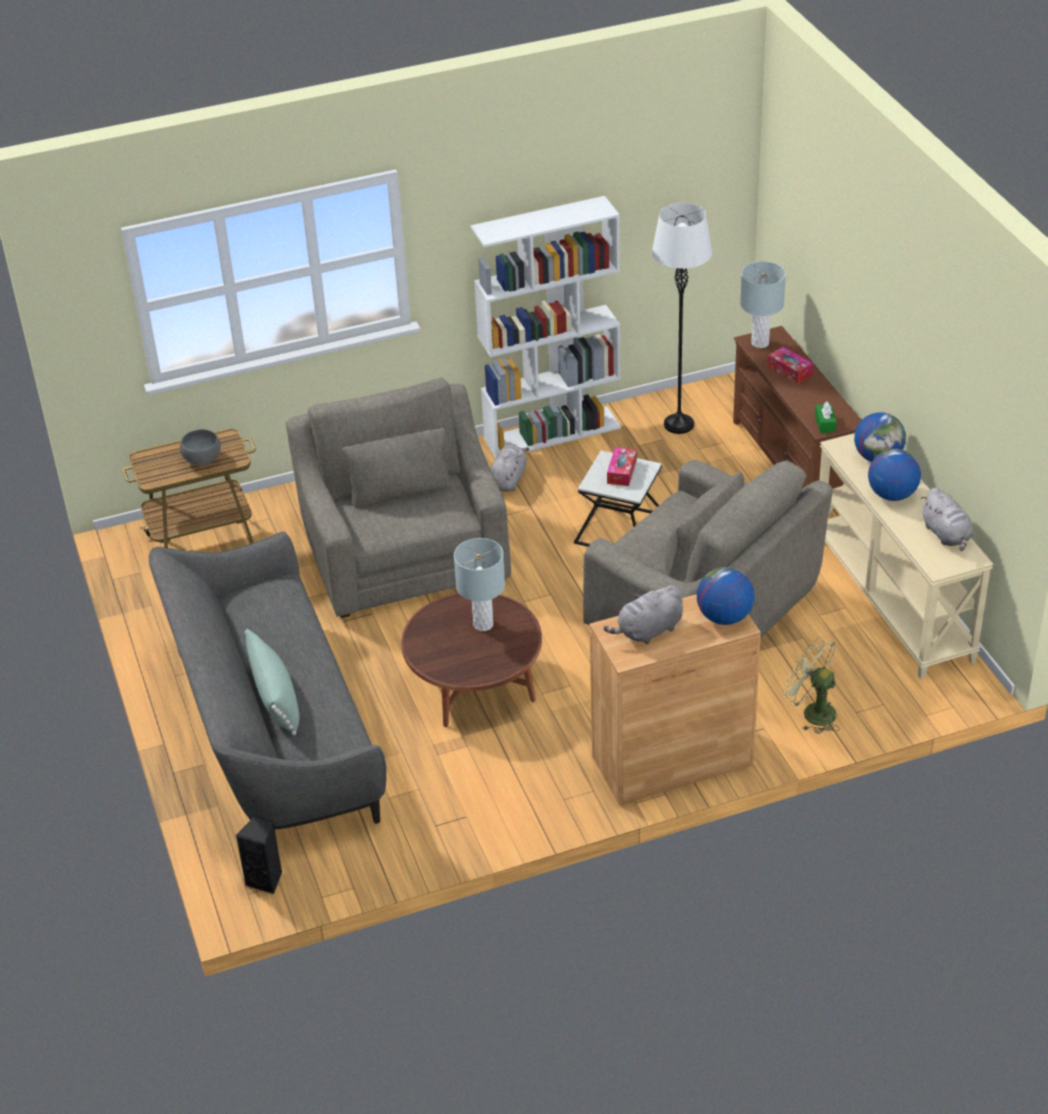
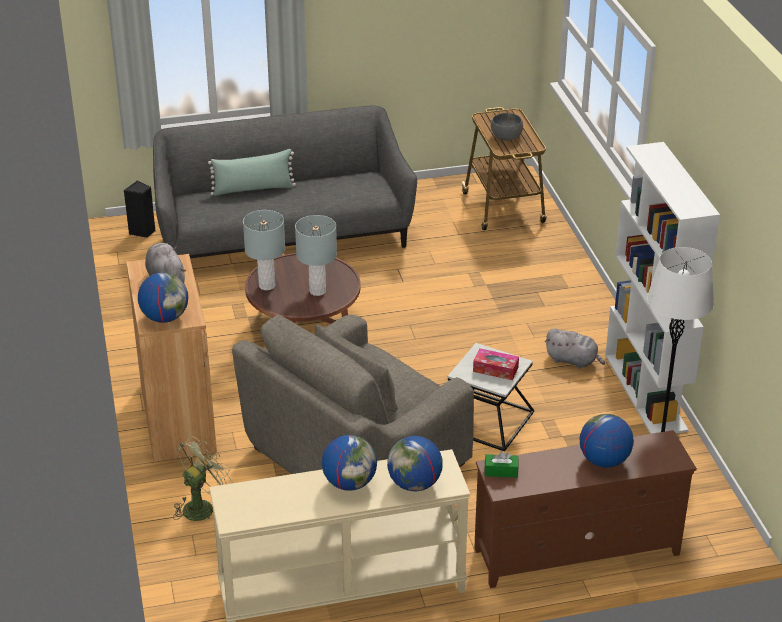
camera: 95 degrees right, 5 degrees down
(404, 553) = (476, 300): grey armchair -> none
(760, 343) = (660, 447): grey table lamp -> grey table lamp (267, 286)
(790, 370) = (604, 460): tissue box -> globe
(947, 535) = (273, 509): grey plush toy -> none

